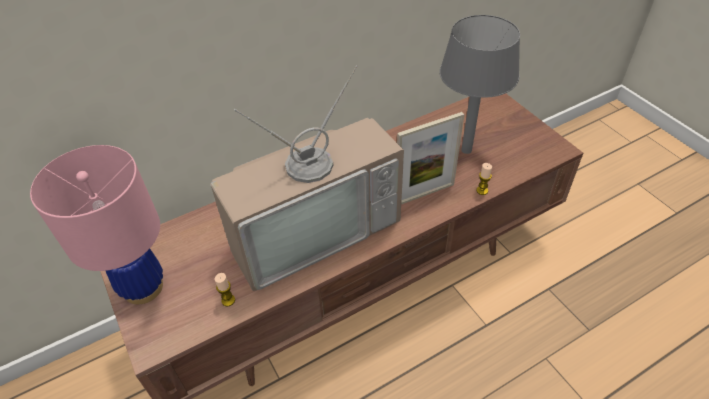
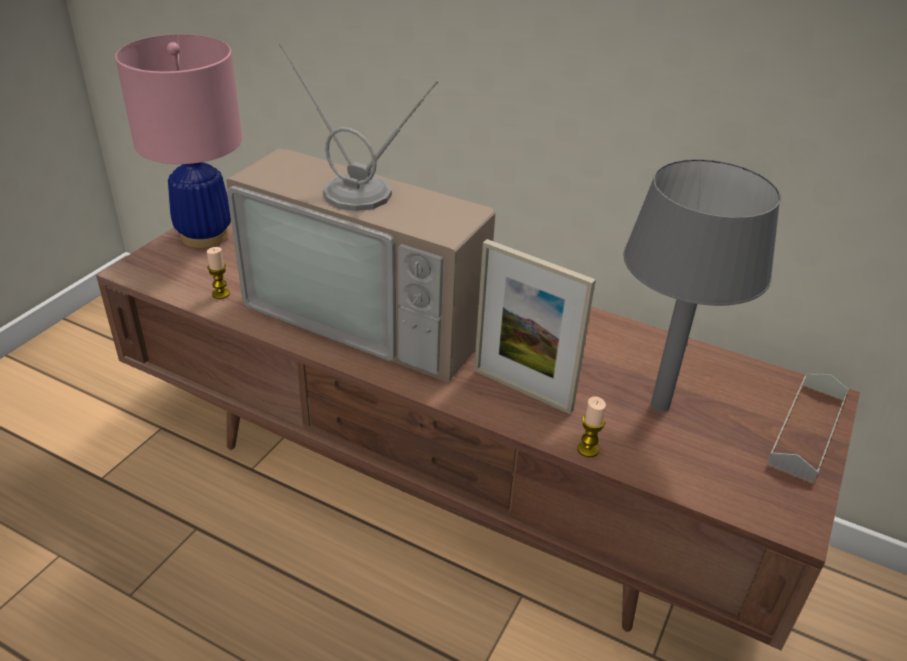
camera: 55 degrees right, 10 degrees down
(510, 114) = (807, 430): none -> grey tray

